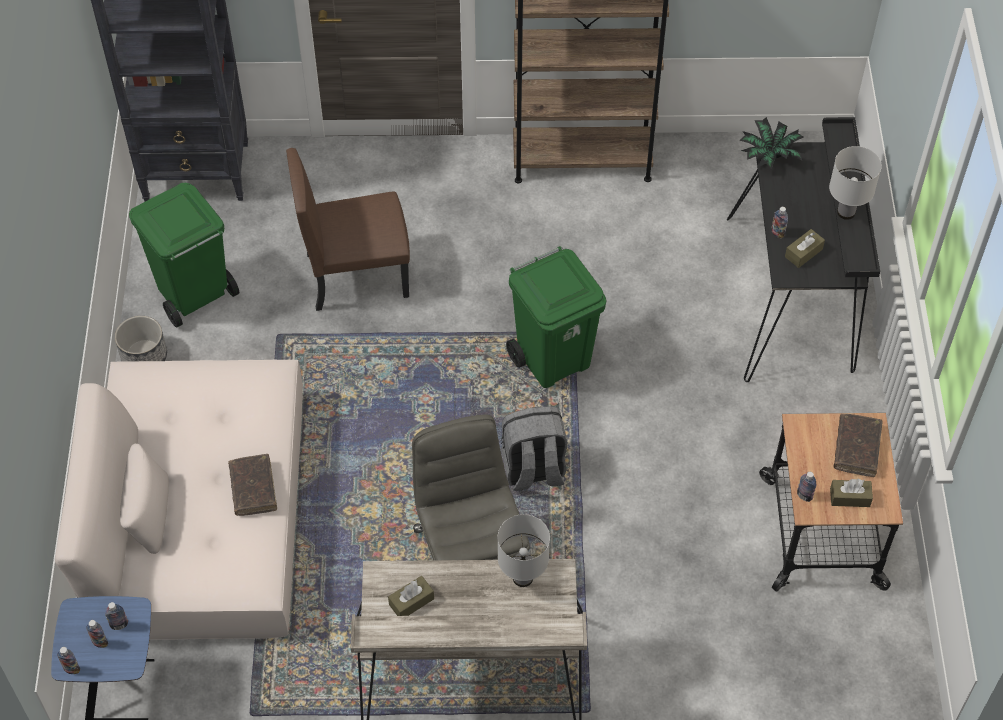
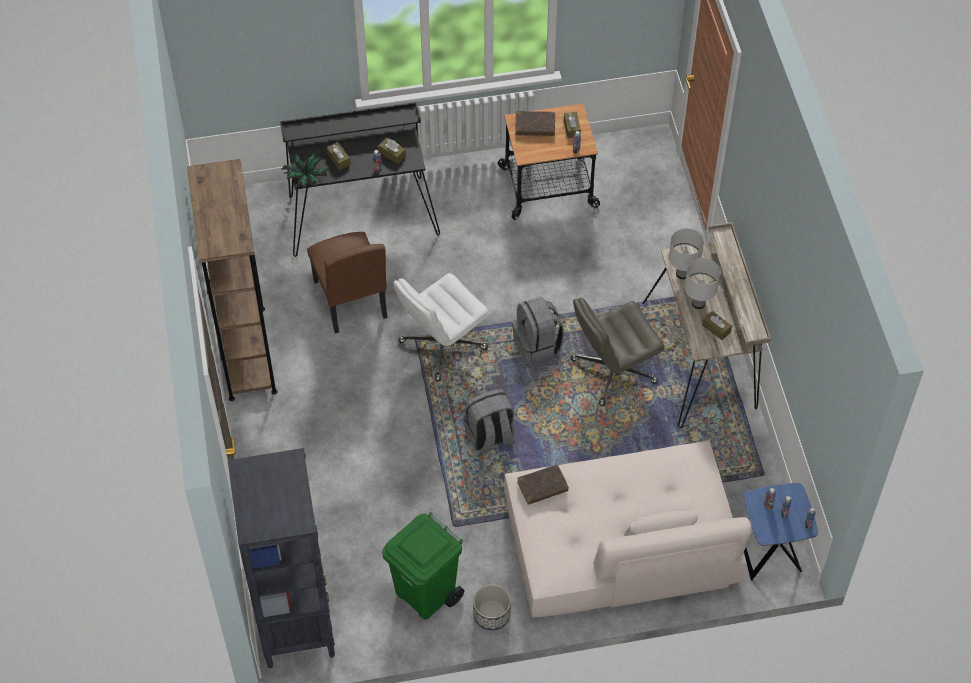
camera: 100 degrees left, 0 degrees up
(253, 489) = (625, 473): brown book -> brown book (542, 487)
(357, 274) = (385, 484): brown chair -> brown chair (349, 299)
(397, 392) = (490, 437): none -> grey backpack
(554, 359) = (442, 346): green trash can -> white office chair
(800, 193) = (339, 159): none -> brown tissue box
(846, 212) = (365, 123): white table lamp -> white table lamp (698, 303)

